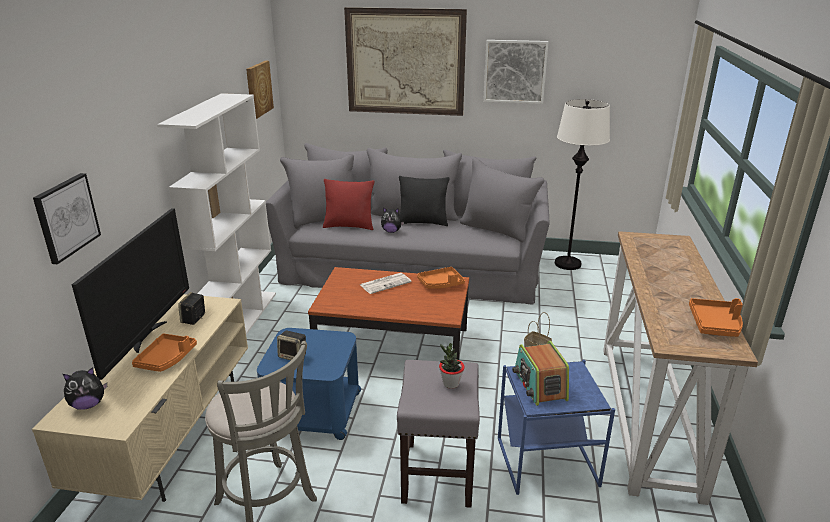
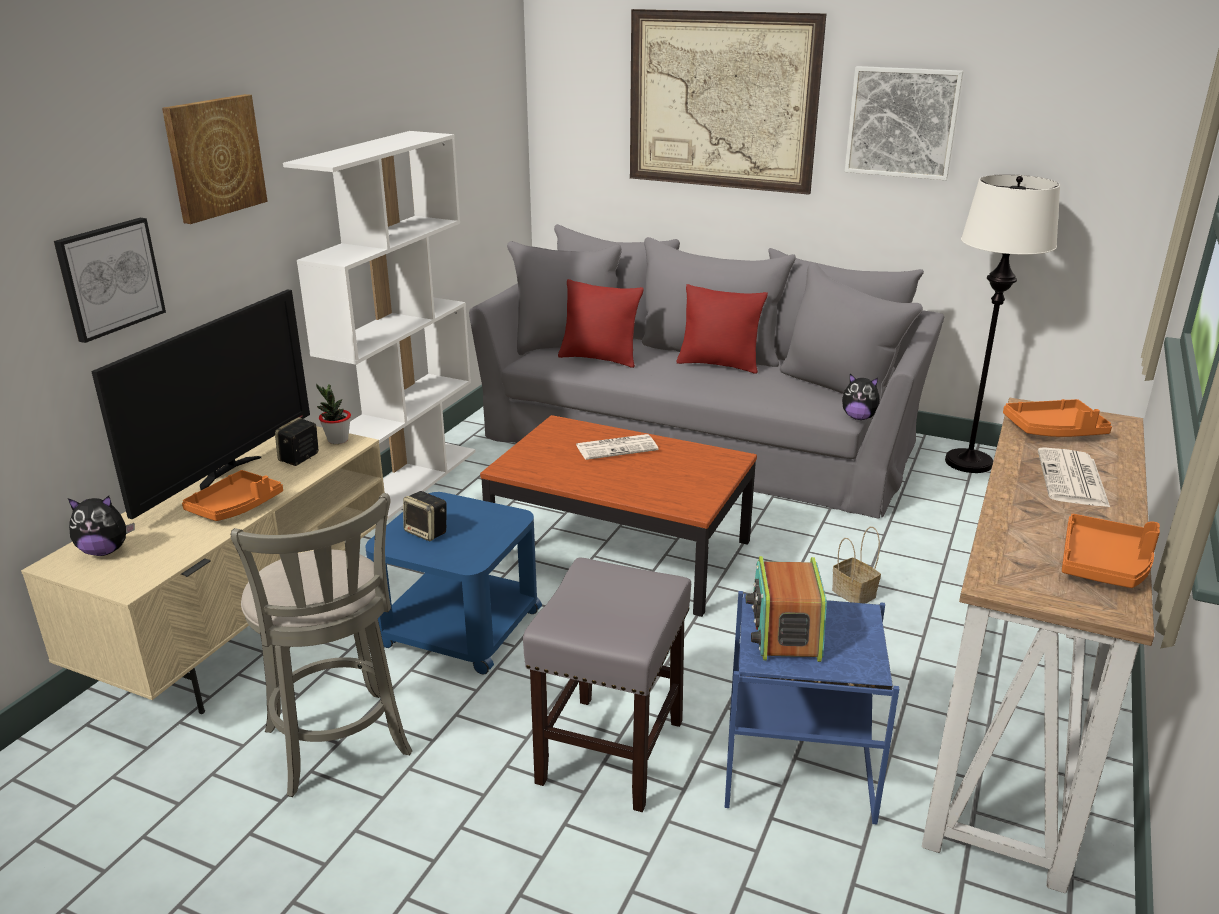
camera: 15 degrees right, 0 degrees up
(258, 89) = (486, 133): picture -> picture (214, 157)
(391, 231) = (662, 372): plush toy -> plush toy (859, 417)
(423, 222) = (719, 364): black pillow -> red pillow
(441, 284) = (705, 458): orange tray -> orange tray (1054, 430)
(451, 384) = (629, 602): potted plant -> potted plant (337, 440)
(675, 277) = (1073, 479): none -> newspaper

